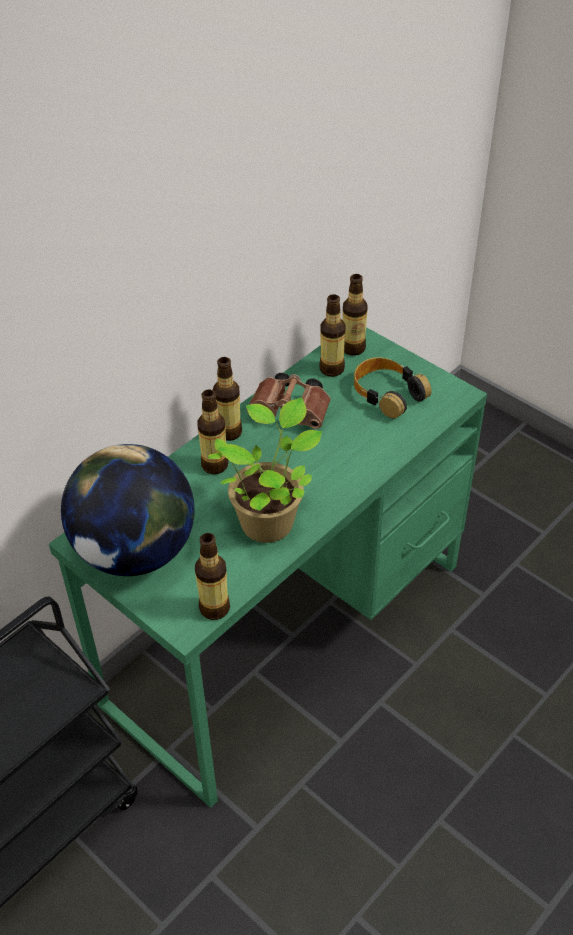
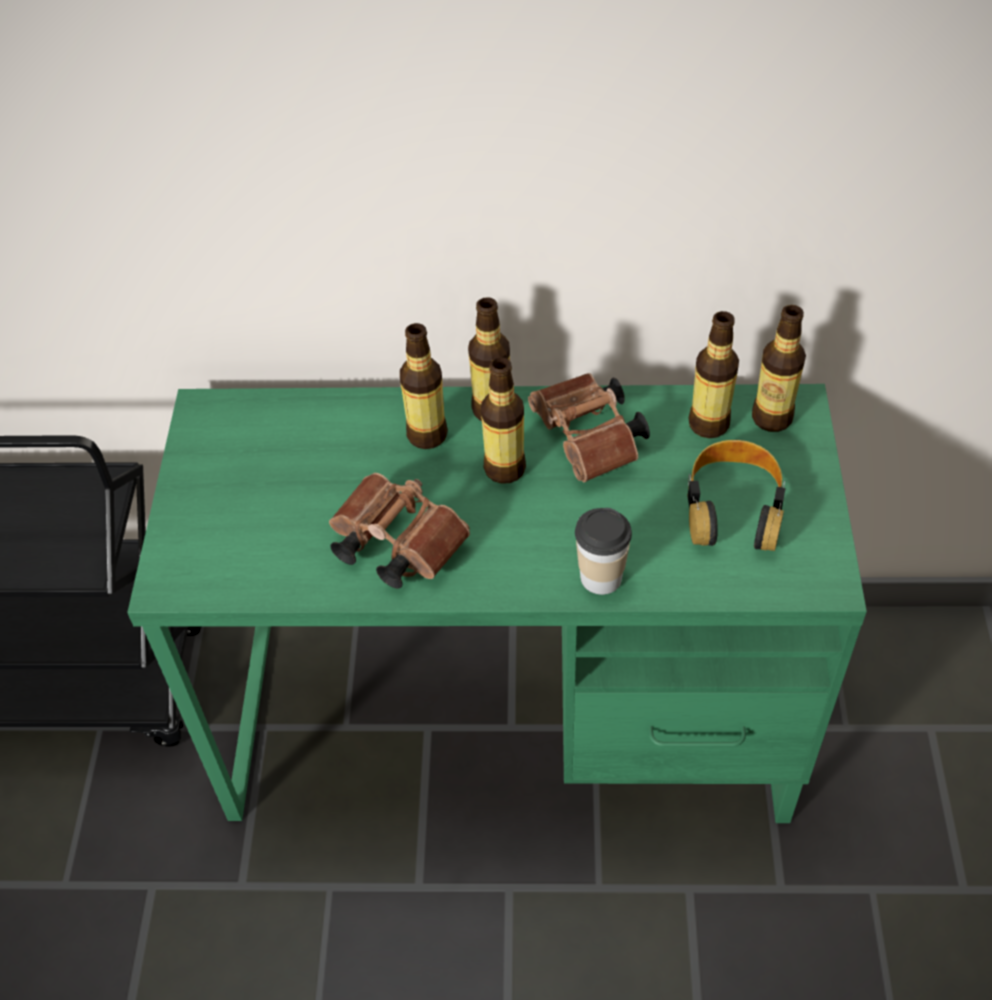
camera: 50 degrees right, 5 degrees up
(136, 551) = (232, 464): globe -> none
(214, 608) = (215, 589): bottle -> bottle (504, 468)
(269, 520) = (393, 544): potted plant -> brown binoculars
(376, 461) = (600, 577): none -> cup

